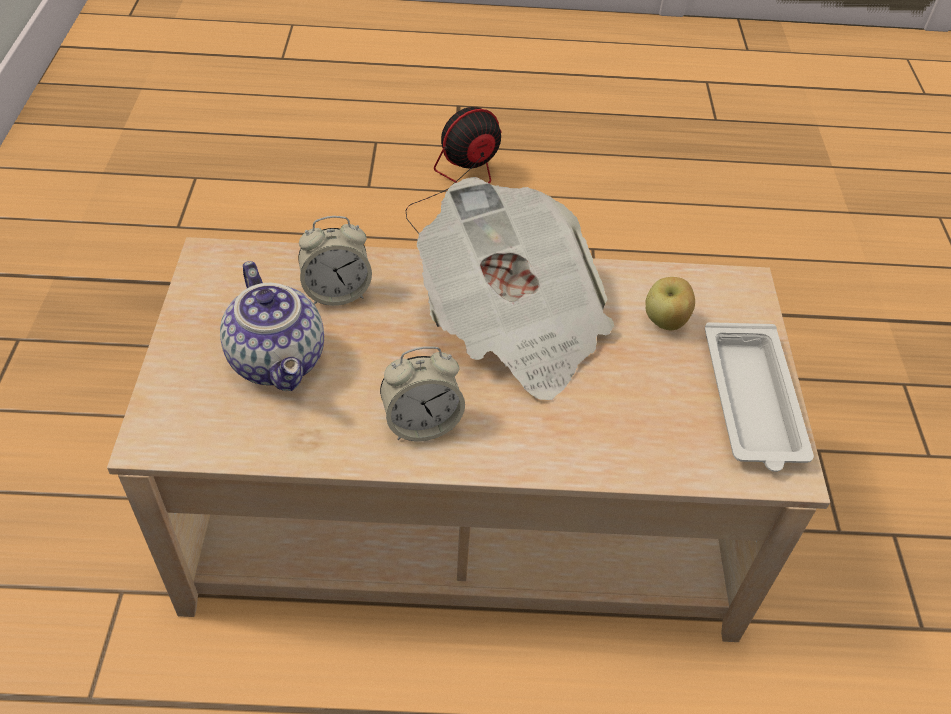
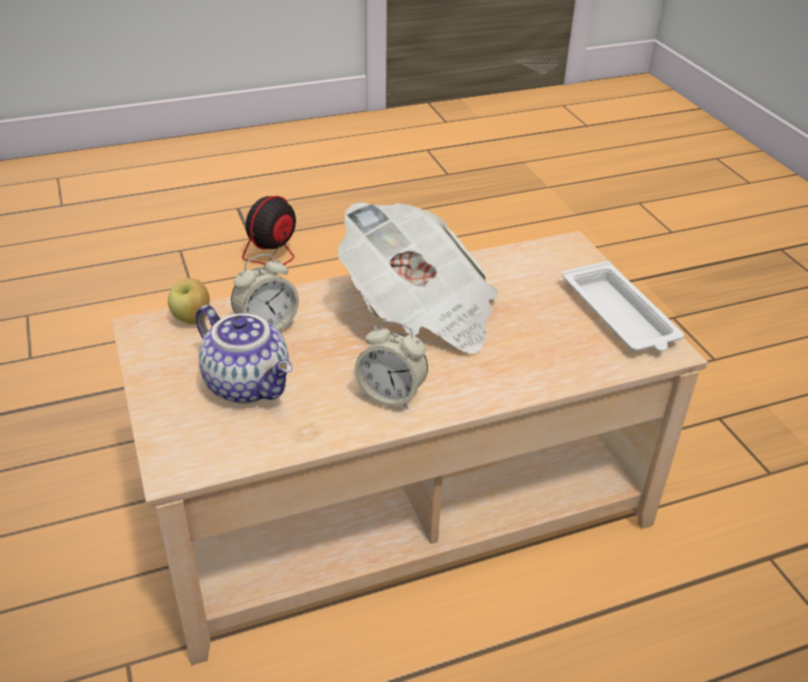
camera: 20 degrees left, 10 degrees down
(421, 423) = (391, 395): alarm clock -> alarm clock turned 60 degrees clockwise
(665, 322) = (529, 282): apple -> apple (193, 319)

